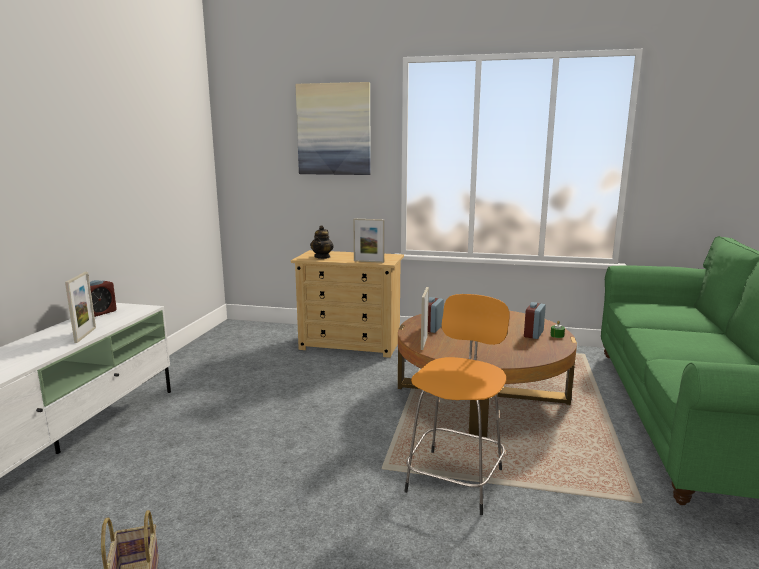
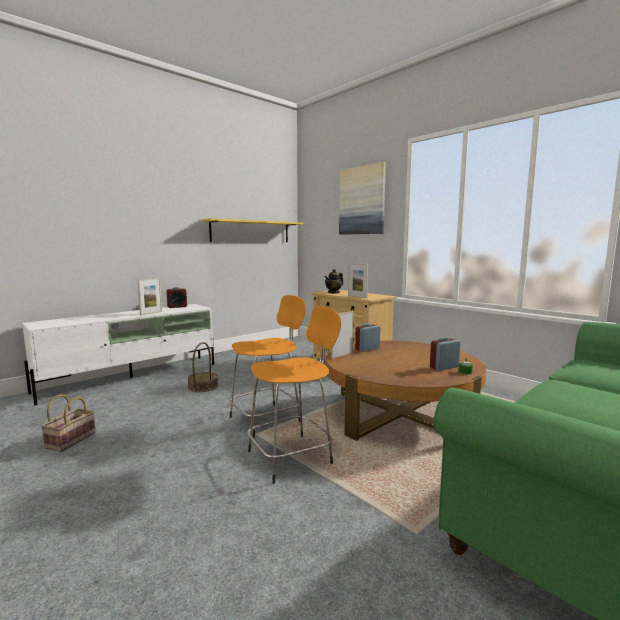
camera: 35 degrees right, 5 degrees down
(166, 173) = (251, 231): none -> yellow shelf
(210, 430) = (203, 386): none -> basket
(365, 446) = (267, 419): none -> orange stool

